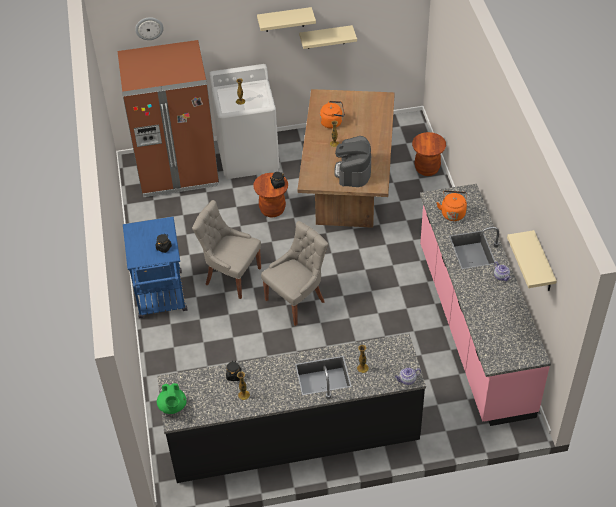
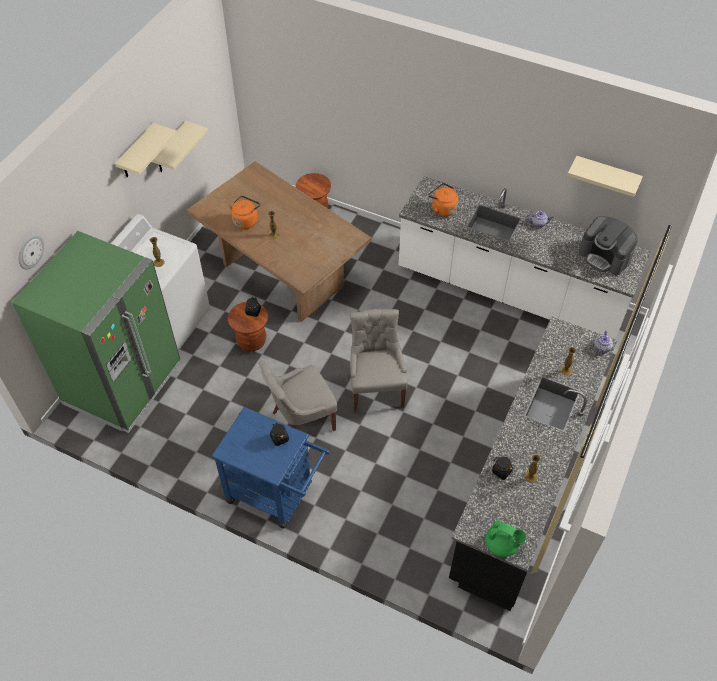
camera: 55 degrees left, 5 degrees up
(177, 170) = (123, 384): brown fridge -> green fridge
(353, 172) = (322, 243): coffee machine -> coffee machine (605, 256)
(473, 328) = (510, 292): pink counter -> white counter

